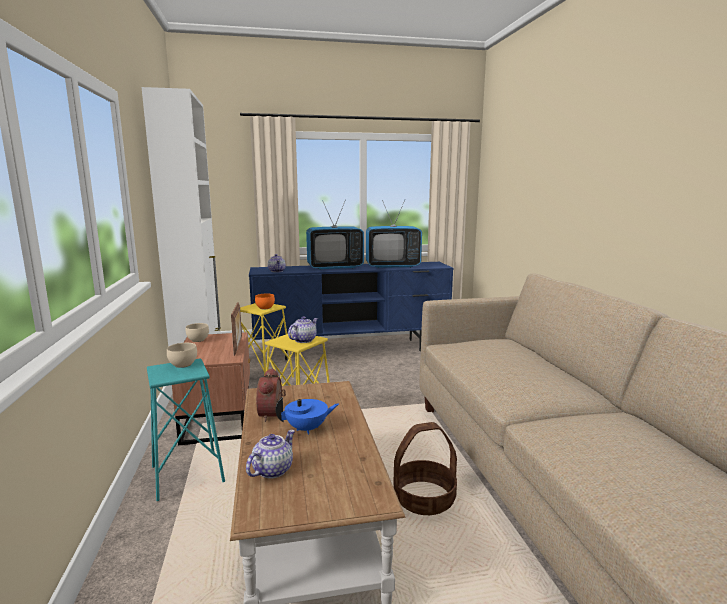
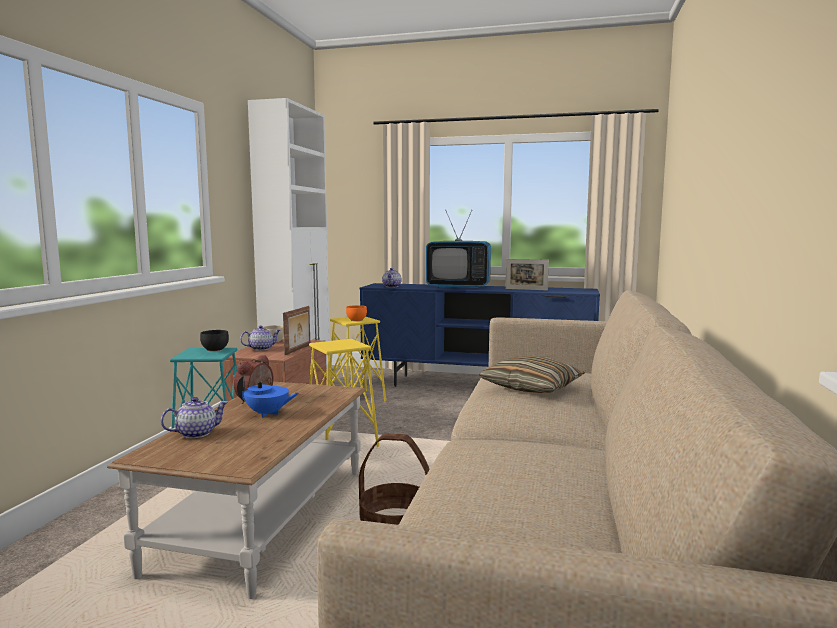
camera: 25 degrees right, 5 degrees down
(182, 365) = (214, 350): beige bowl -> black bowl
(303, 340) = (345, 345): teapot -> teapot (261, 348)
(392, 266) = (526, 289): television -> picture frame
(506, 363) = (531, 387): none -> pillow

